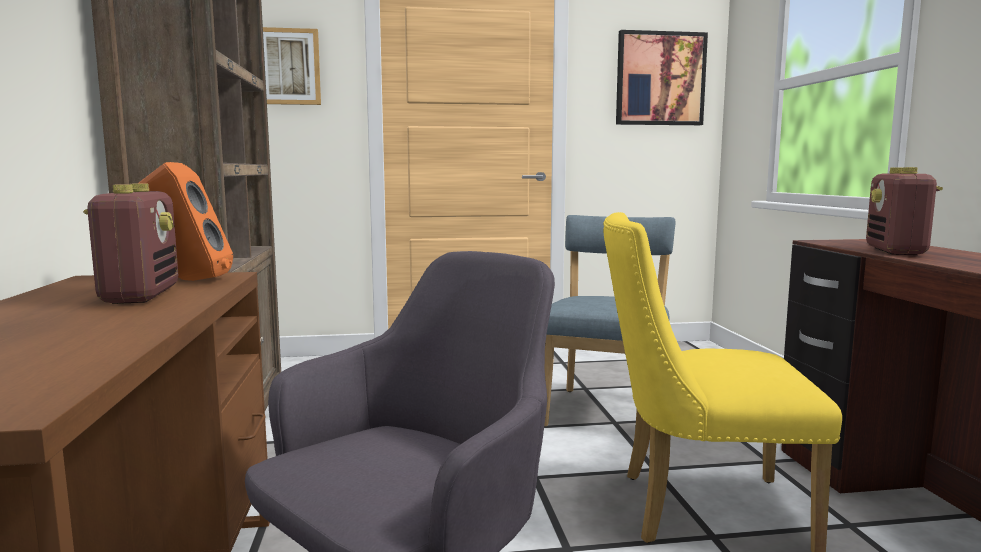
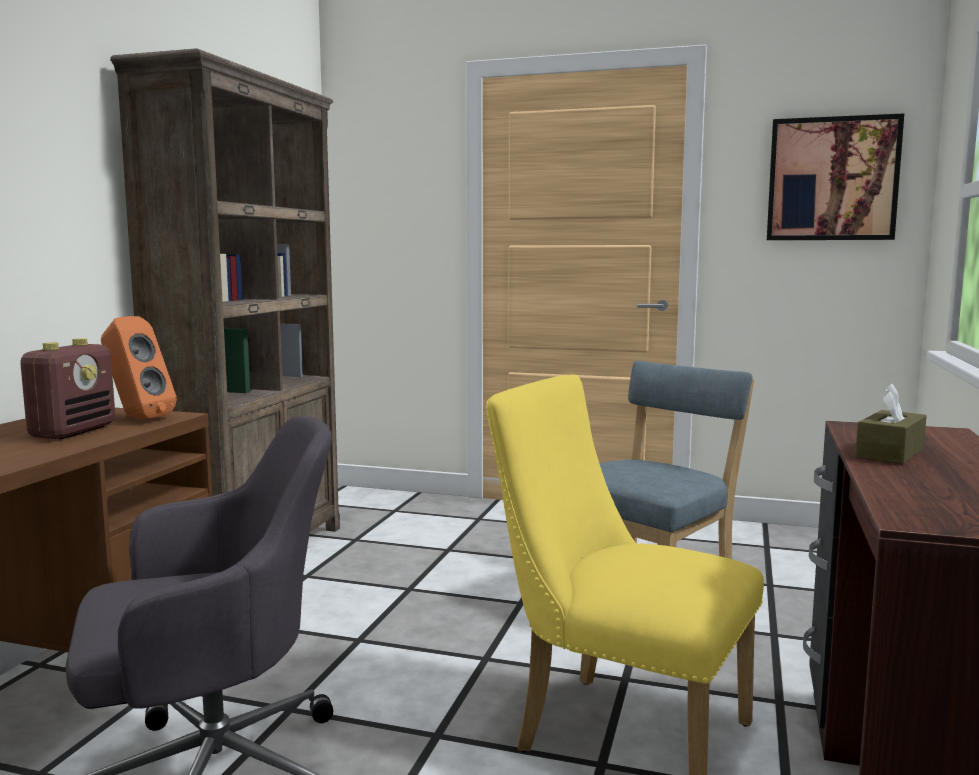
camera: 25 degrees right, 0 degrees up
(289, 67) = (390, 185): picture -> none
(896, 251) = (890, 453): radio -> brown tissue box

